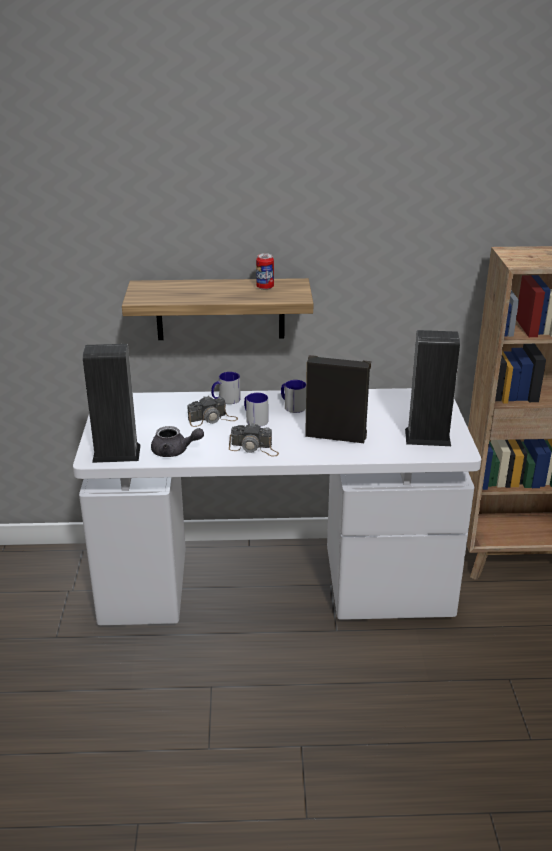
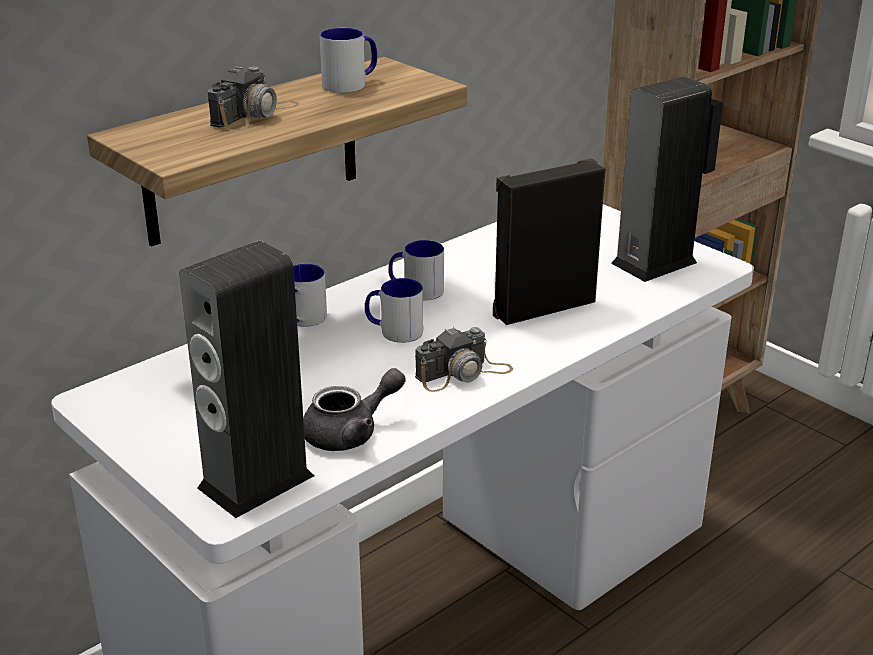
camera: 40 degrees left, 0 degrees up
(212, 419) = (329, 357): camera -> camera (255, 114)
(265, 287) = (351, 84): can -> mug

